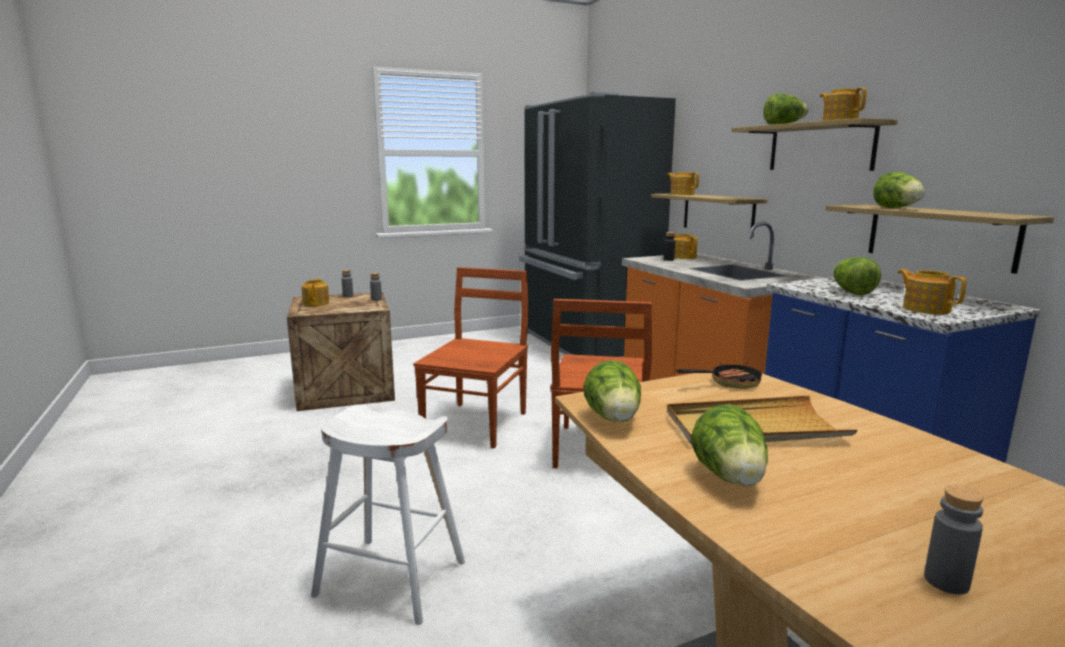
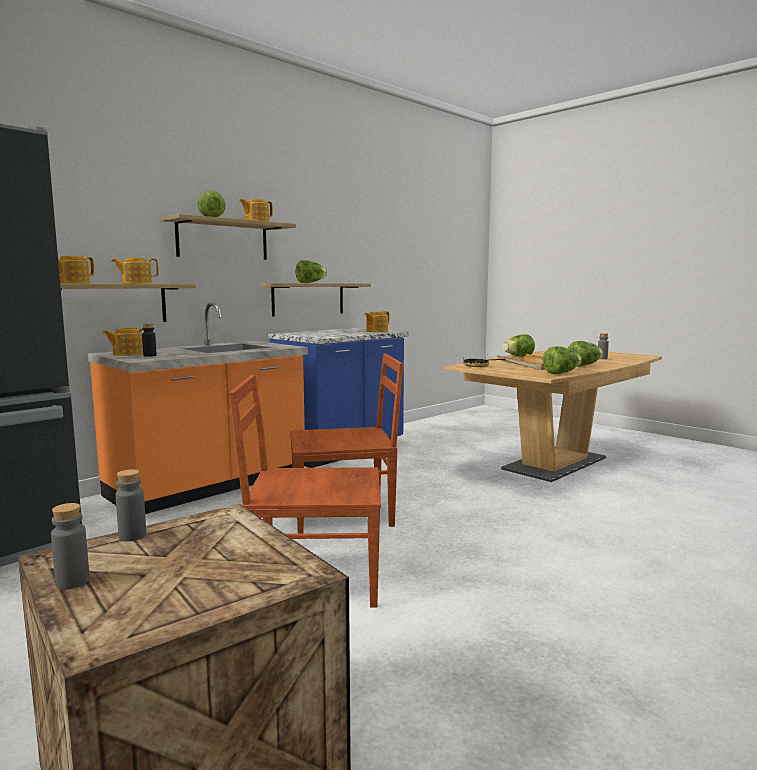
camera: 110 degrees left, 5 degrees down
(316, 303) = (183, 592): teapot -> teapot (136, 283)
(391, 579) = (605, 550): white stool -> none
(851, 292) = (338, 334): lettuce -> lettuce (518, 356)

